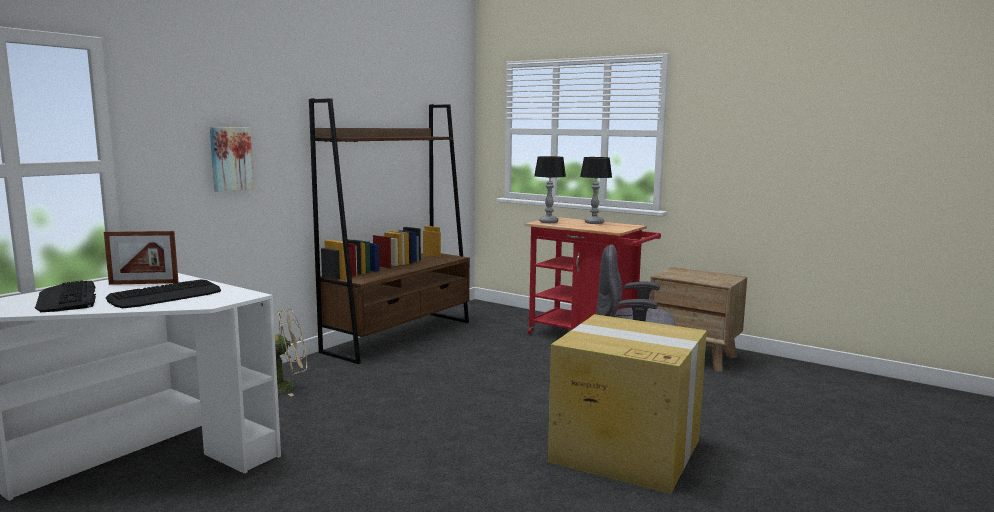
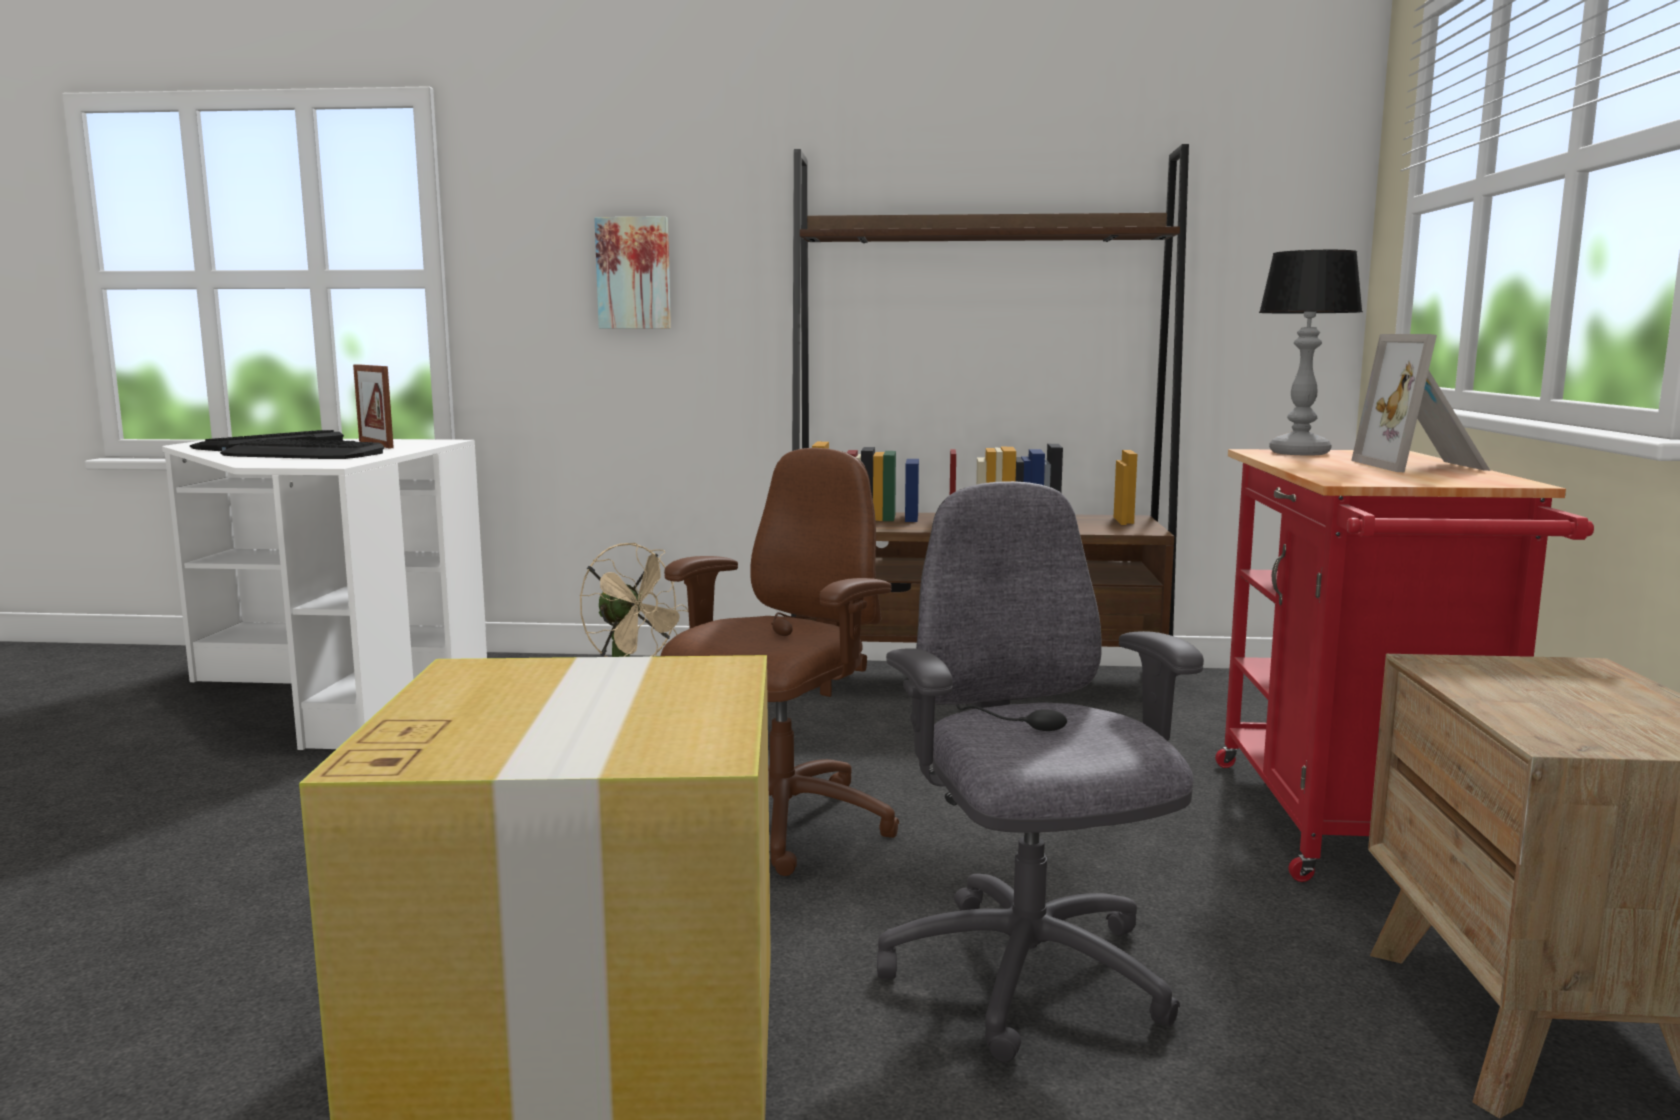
camera: 60 degrees right, 0 degrees up
(496, 395) = (780, 825): none -> brown office chair
(594, 223) = (1423, 466): table lamp -> picture frame

